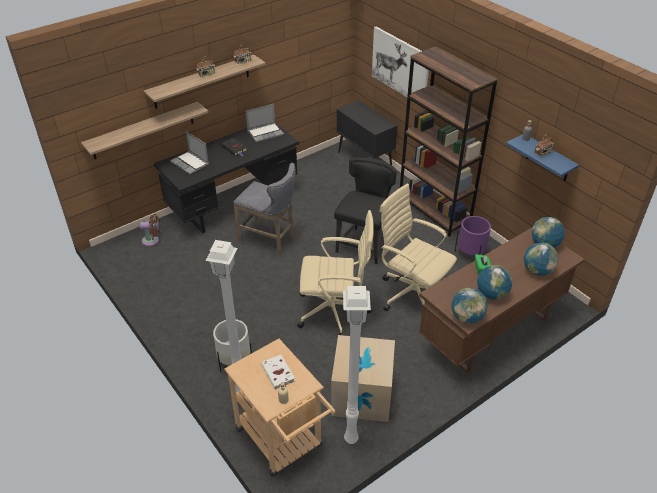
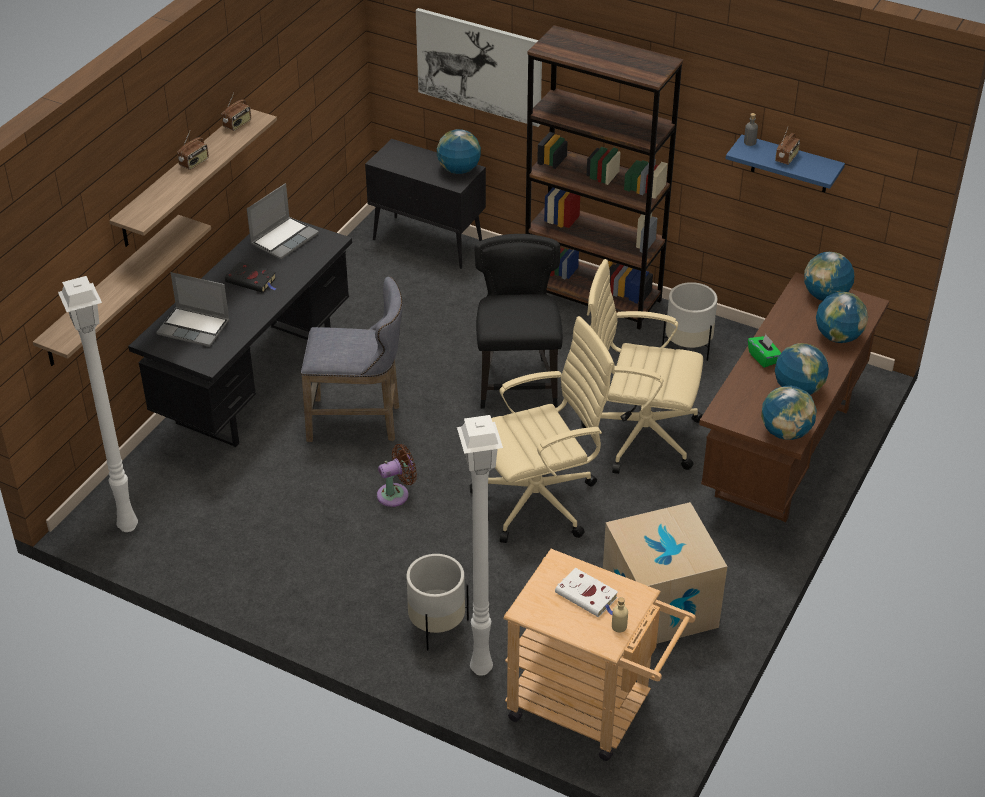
camera: 25 degrees left, 0 degrees up
(152, 240) = (155, 486): brown fan -> brown fan (396, 494)
(352, 438) = (683, 668): white floor lamp -> white floor lamp (128, 525)
(382, 123) = (458, 170): none -> globe
(470, 254) = (688, 347): purple planter -> white planter

